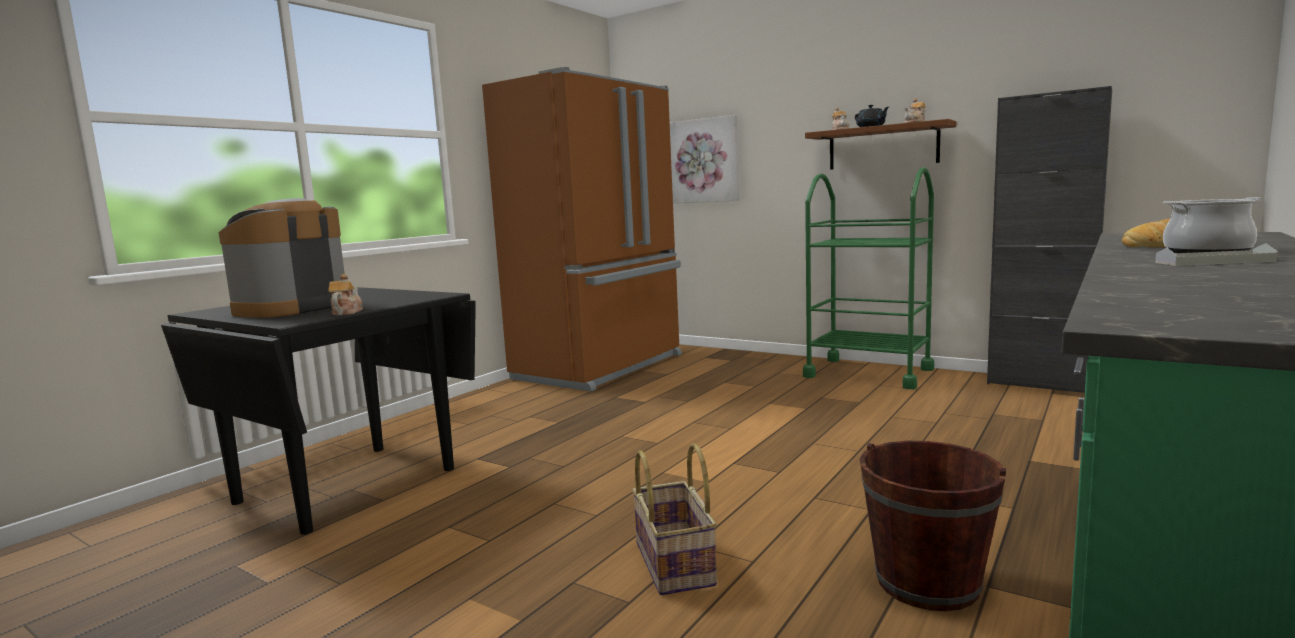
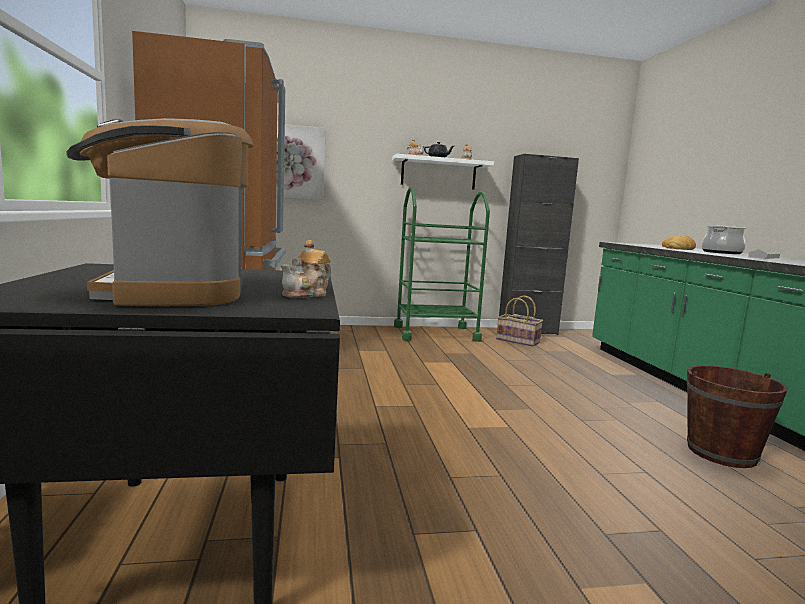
camera: 45 degrees left, 0 degrees up
(346, 312) = (307, 294): teapot -> teapot turned 105 degrees counterclockwise
(676, 563) = (620, 490): basket -> basket (518, 341)
(882, 147) = (438, 173): brown shelf -> white shelf

